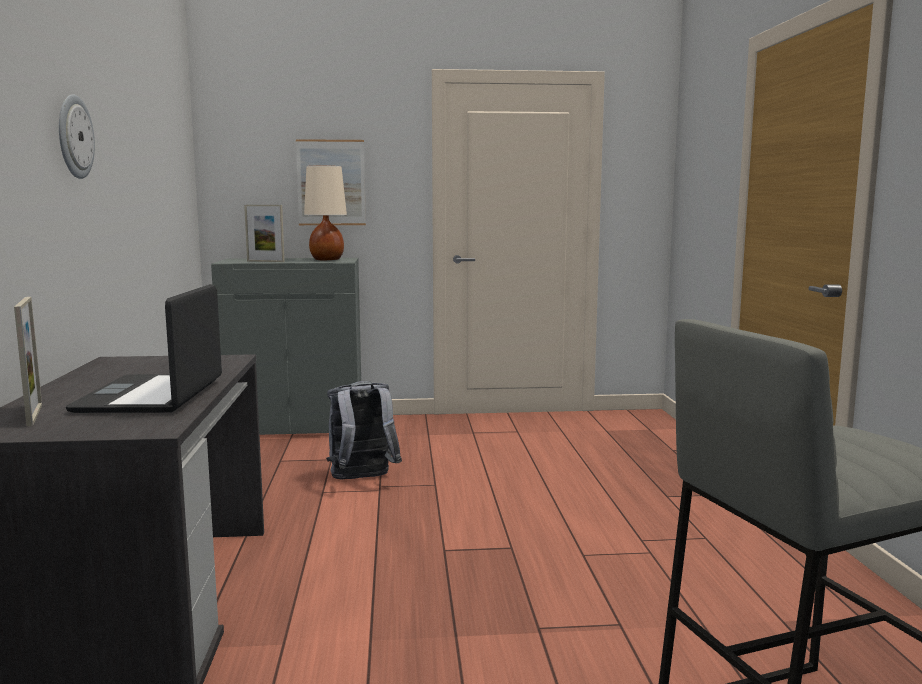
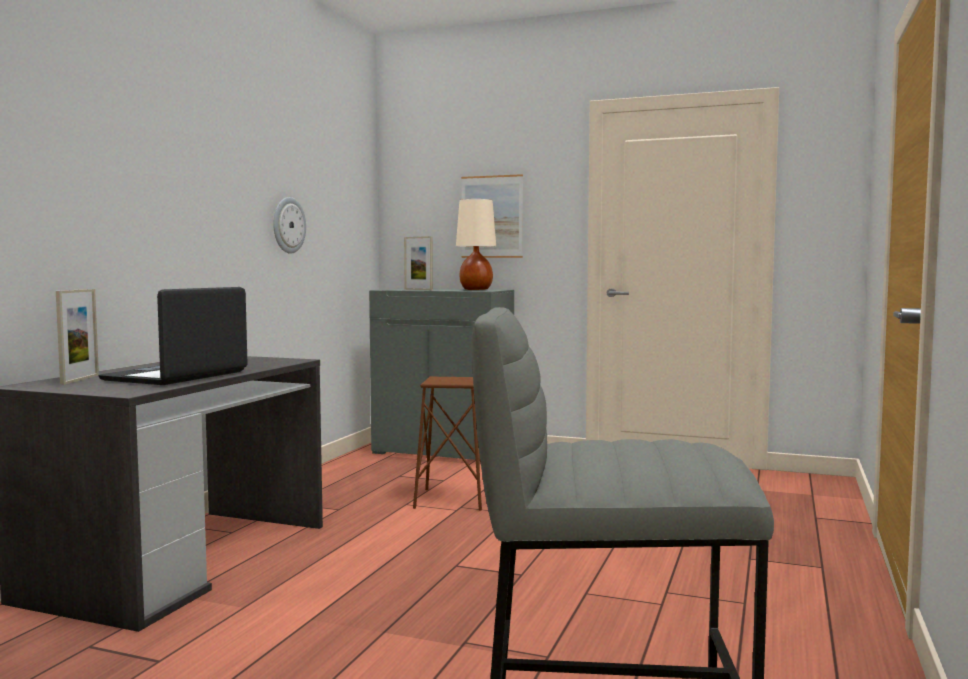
camera: 25 degrees right, 5 degrees down
(74, 137) = (197, 172): wall clock -> wall clock (288, 225)
(362, 479) = (451, 499): grey backpack -> brown stool

